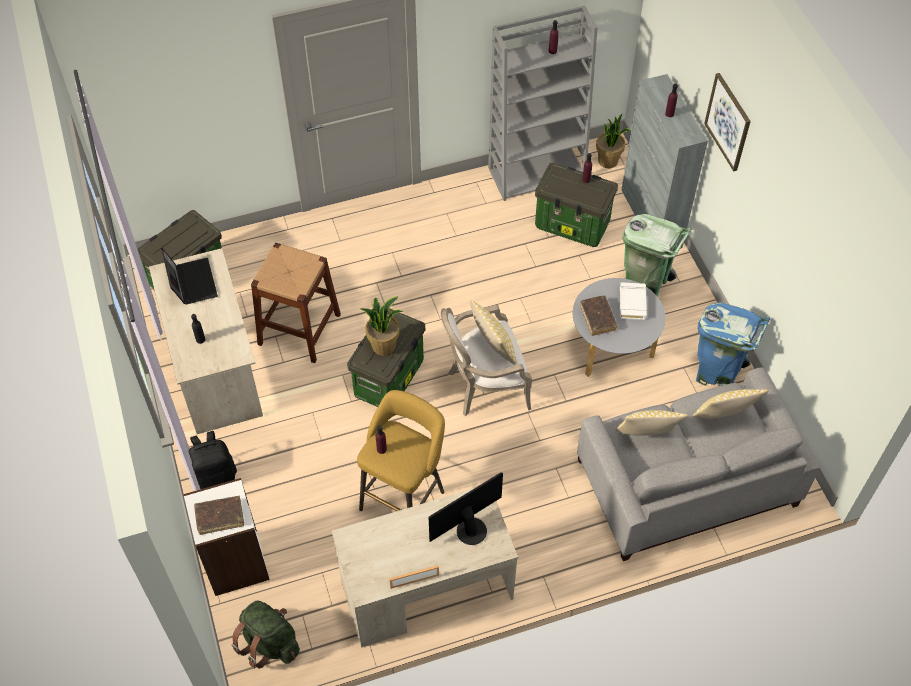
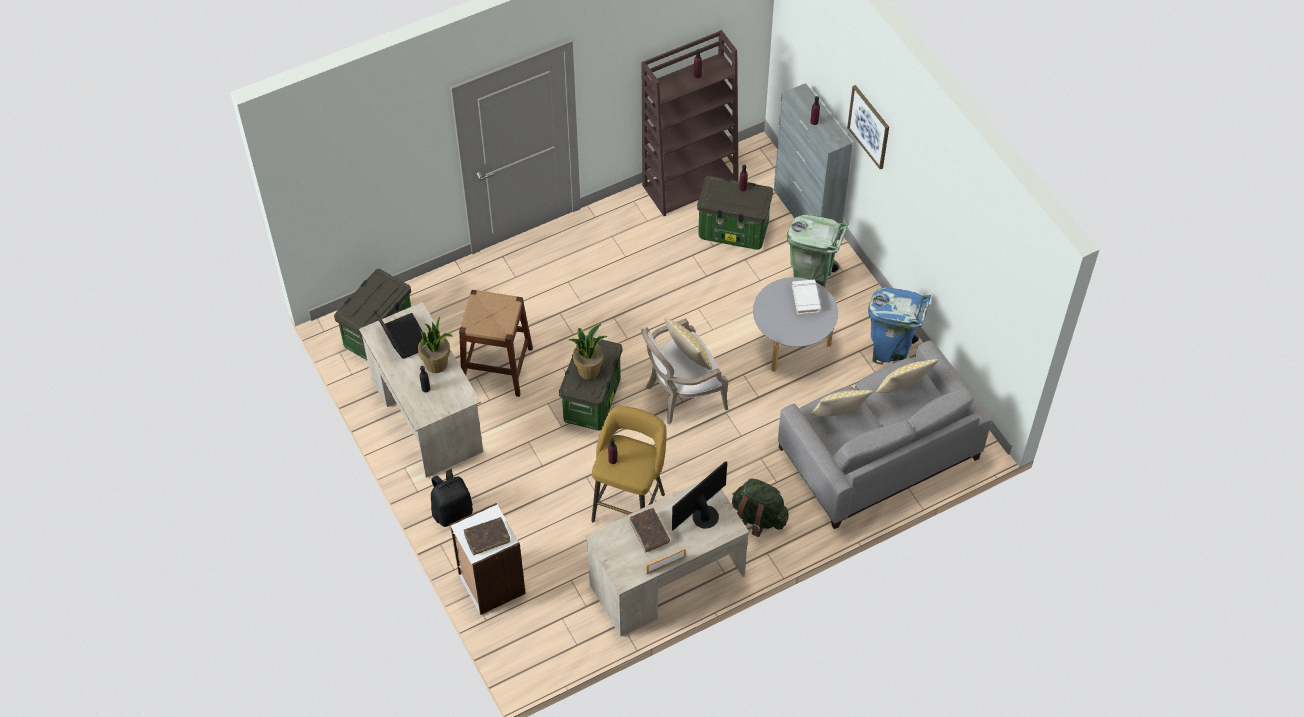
camera: 10 degrees left, 0 degrees up
(269, 642) = (538, 645): green backpack -> green backpack (758, 518)
(537, 173) = (690, 184): grey bookcase -> brown bookcase
(598, 318) = (777, 317): brown book -> brown book (649, 532)
(608, 161) = (756, 163): potted plant -> potted plant (437, 364)

